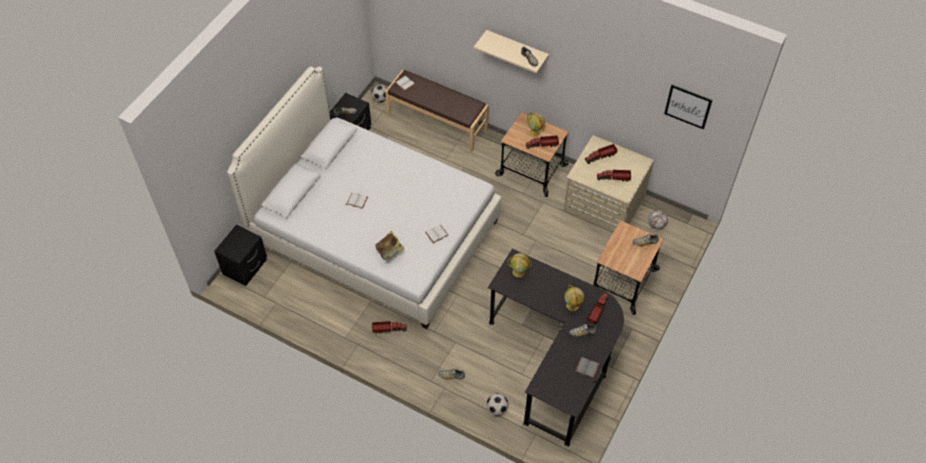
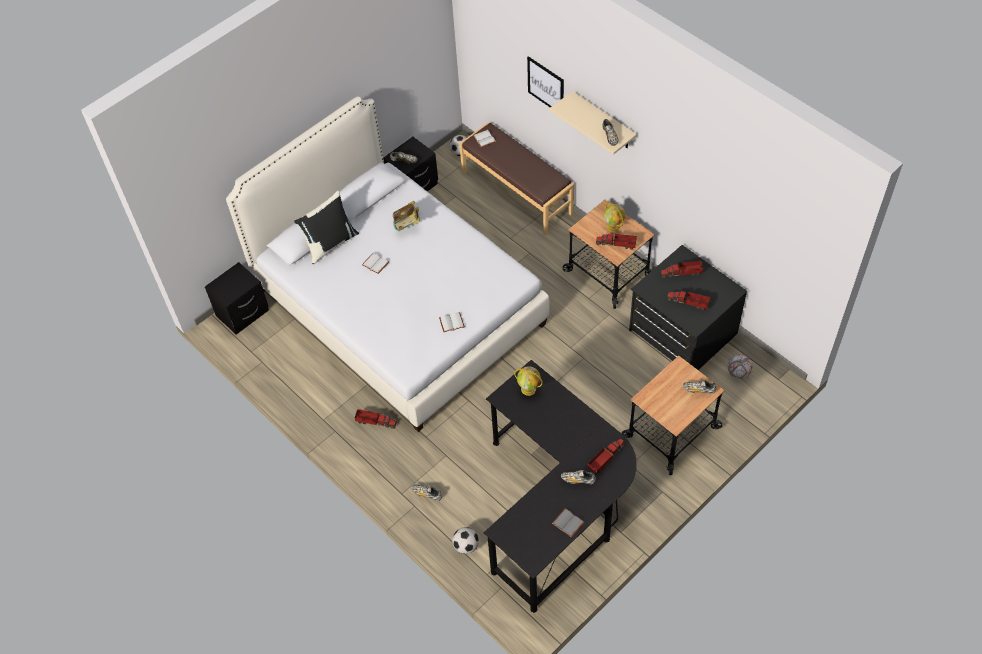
camera: 20 degrees right, 0 degrees up
(313, 192) = (330, 243): none -> black pillow
(390, 253) = (391, 332): book -> book (407, 225)
(572, 306) = (578, 445): globe -> none
(603, 204) = (682, 333): beige dresser -> black dresser
(688, 106) = (784, 232): picture -> picture (546, 85)

